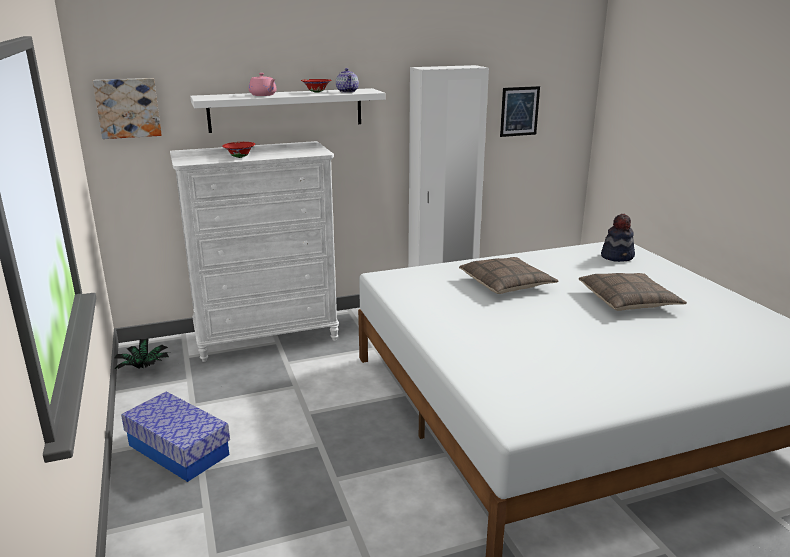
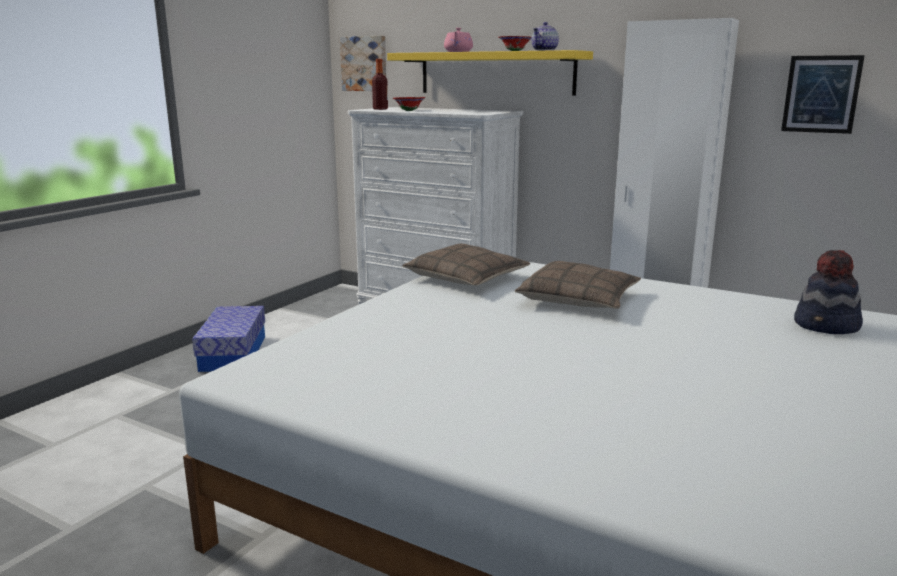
camera: 50 degrees right, 5 degrees down
(144, 368) = (321, 302): potted plant -> none
(194, 158) = (380, 109): none -> bottle
(286, 110) = (495, 73): white shelf -> yellow shelf
(628, 301) = (683, 362): pillow -> pillow (466, 278)

